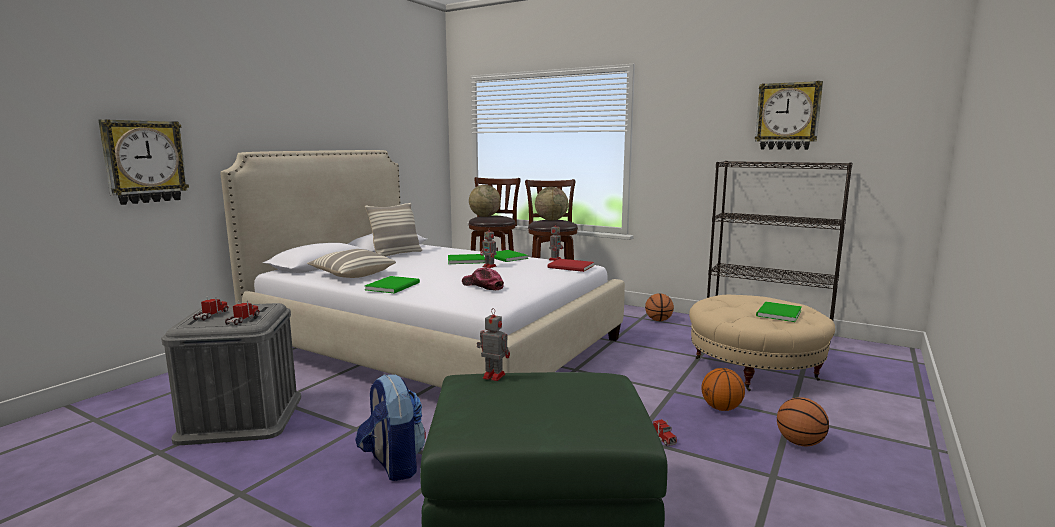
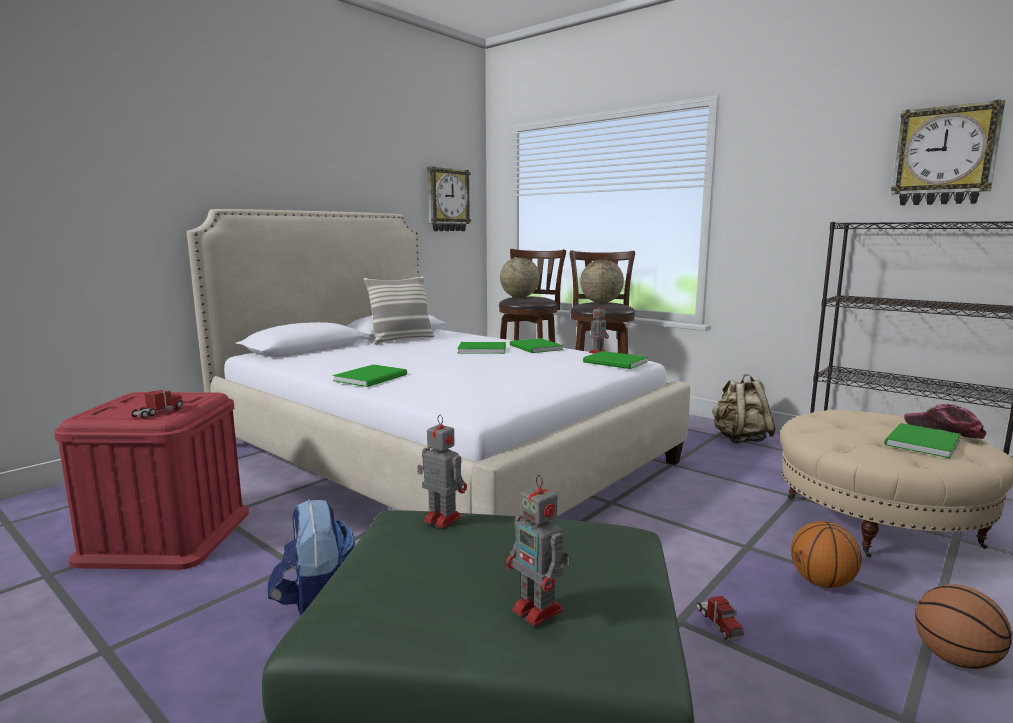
camera: 10 degrees right, 0 degrees up
(144, 162) = (91, 216): wall clock -> wall clock (447, 200)
(211, 315) = (128, 404): toy truck -> none
(241, 417) = (166, 535): grey storage box -> red storage box
(352, 275) = (333, 361): pillow -> none
(483, 285) = (484, 382): cap -> cap (944, 429)
(490, 266) = (508, 358): toy robot -> toy robot (539, 611)
(571, 267) = (616, 362): red book -> green book
(658, 320) = (740, 439): basketball -> beige backpack

